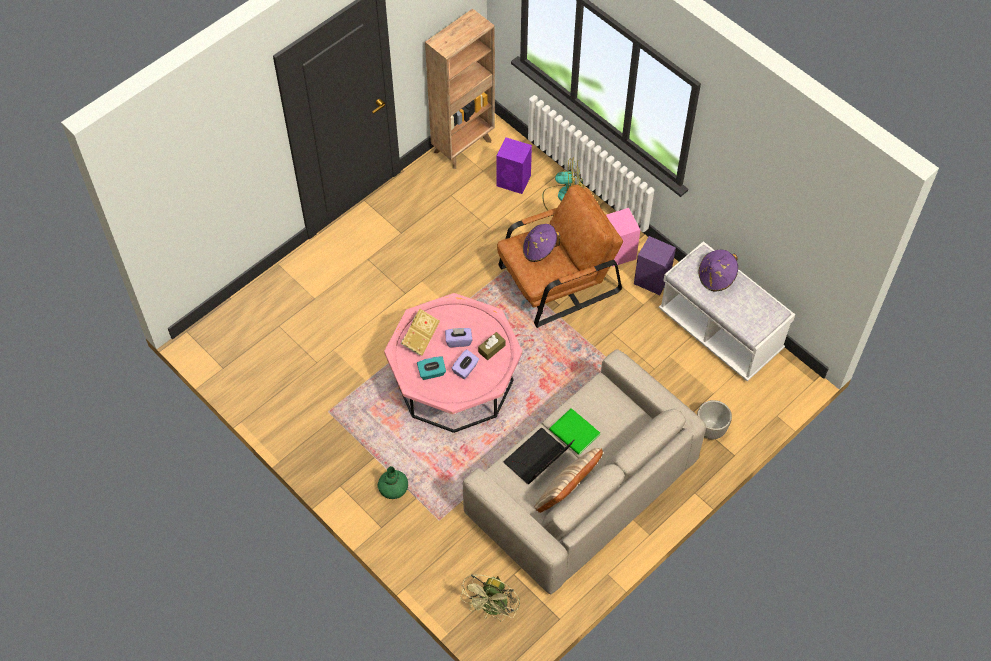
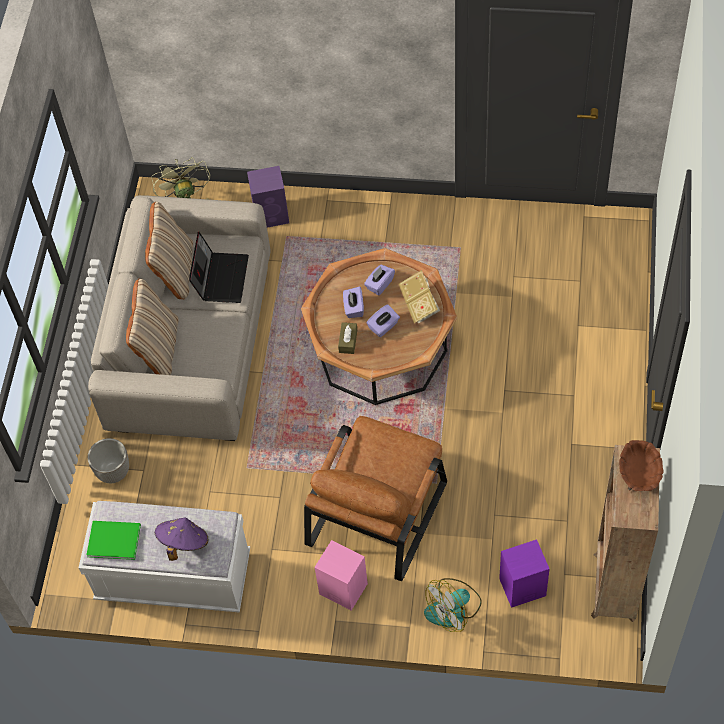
camera: 145 degrees right, 0 degrees up
(393, 488) = (346, 232): green vase -> none
(432, 373) = (379, 284): turquoise tissue box -> purple tissue box
(451, 37) = (638, 474): none -> brown bowl
(454, 380) = (381, 348): pink coffee table -> brown coffee table
(539, 250) = (391, 461): purple hat -> none
(574, 433) = (208, 320): green book -> green book (112, 539)
(627, 440) = (158, 349): none -> beige pillow
(651, 279) = (285, 582): purple speaker -> purple speaker (272, 214)

